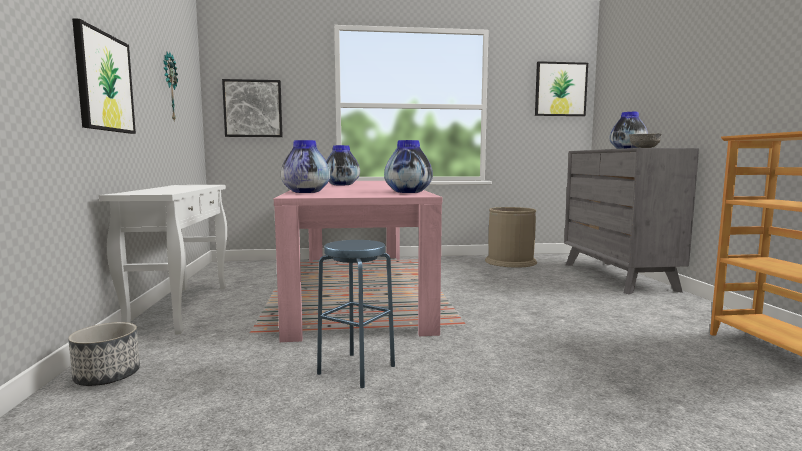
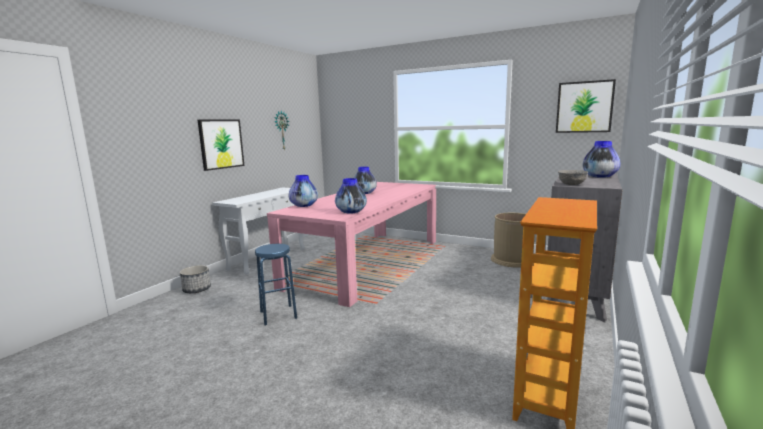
camera: 35 degrees right, 5 degrees up
(253, 108) = (346, 133): picture -> none

